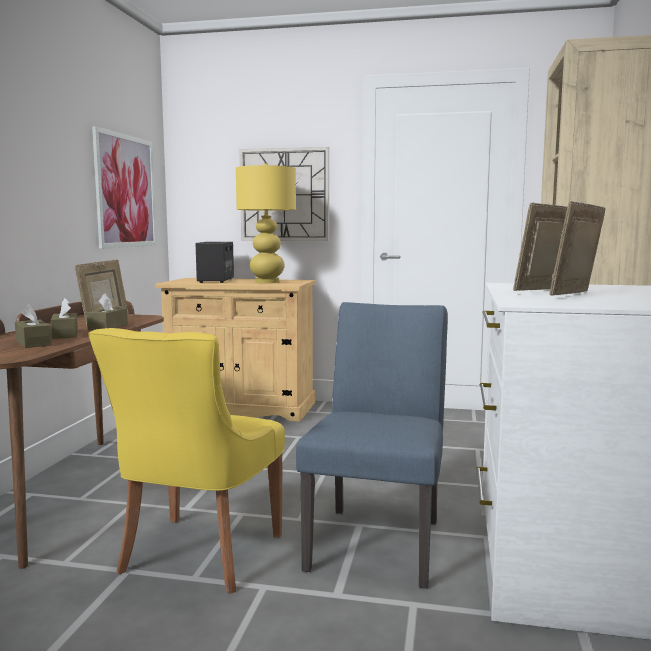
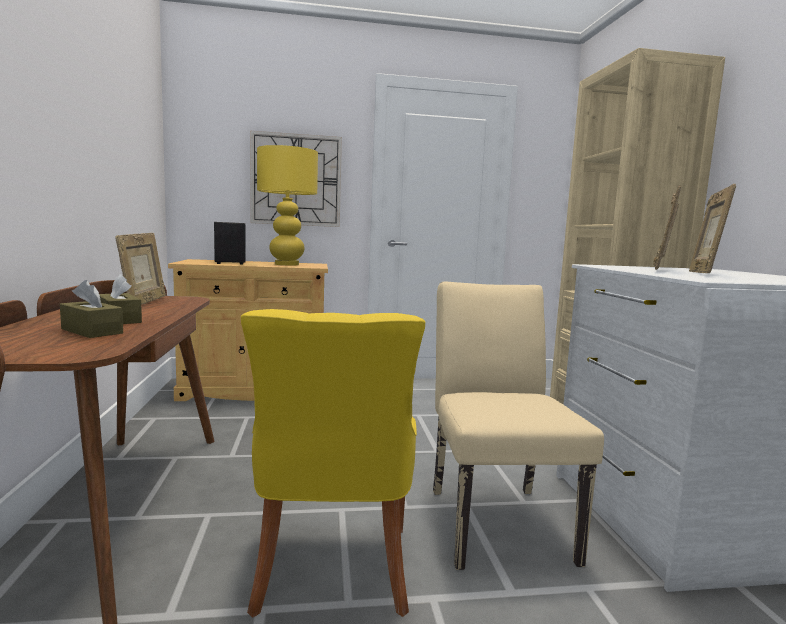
camera: 20 degrees left, 0 degrees up
(108, 327) = (162, 310): brown tissue box -> none
(126, 191) = (135, 161): picture -> none
(378, 538) = (495, 517): blue chair -> beige chair

